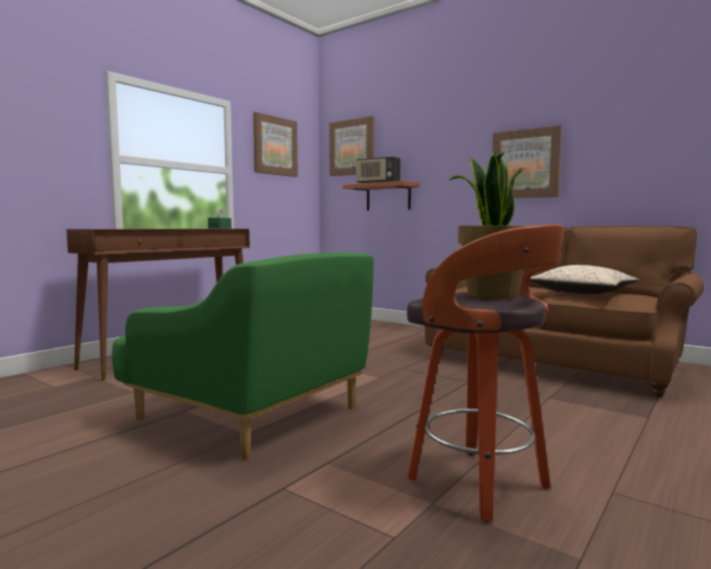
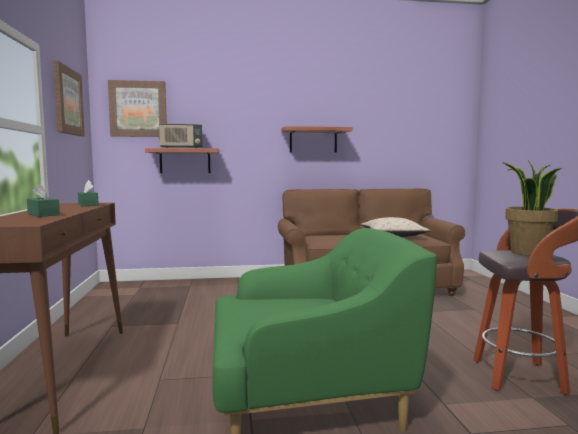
camera: 45 degrees left, 0 degrees up
(148, 228) = (43, 214): none -> green tissue box
(525, 164) = (313, 140): picture -> shelf

